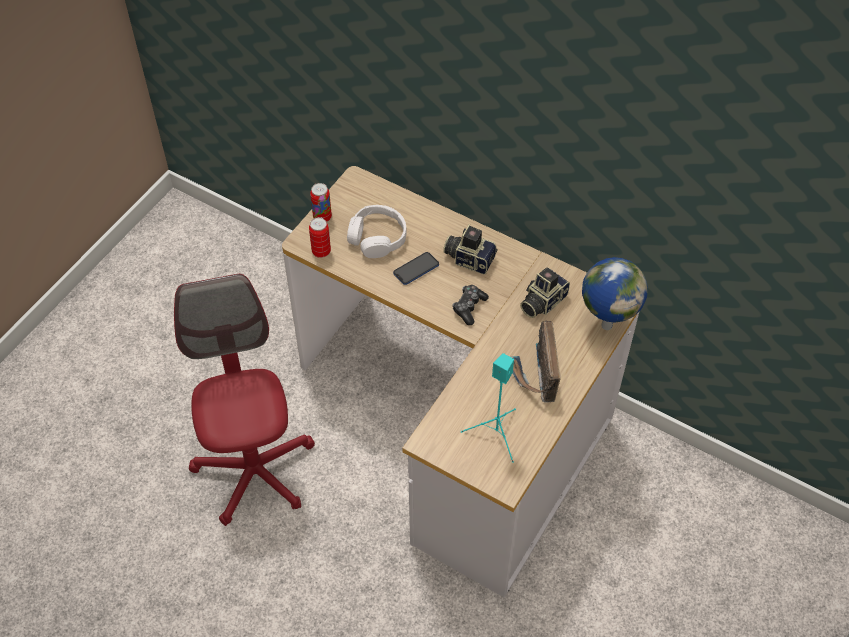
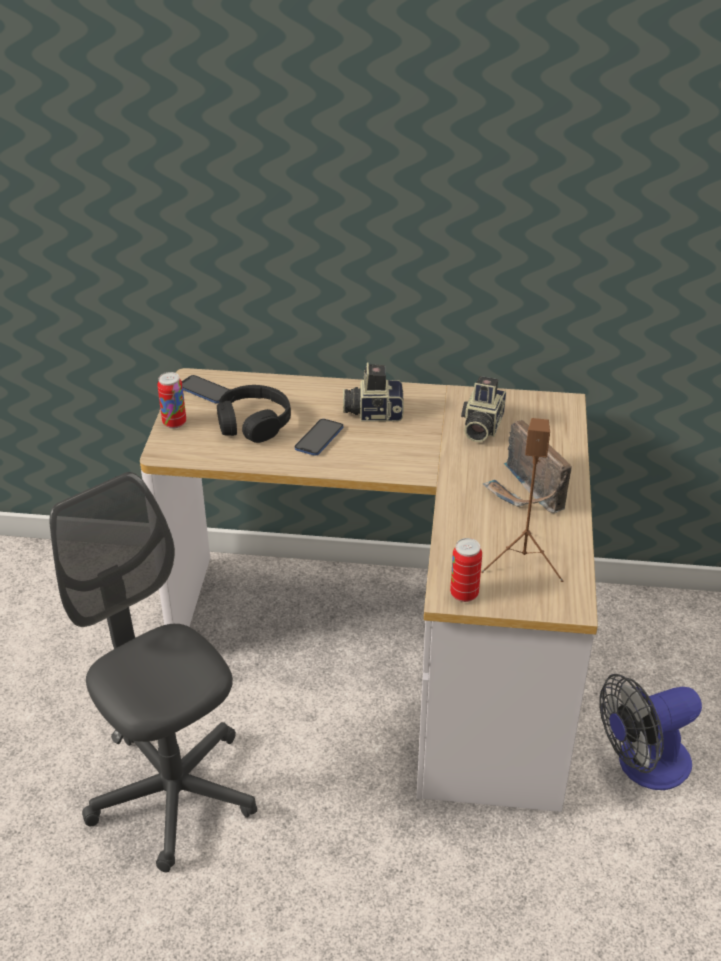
camera: 25 degrees left, 15 degrees down
(254, 471) = (173, 794): red office chair -> grey office chair
(321, 251) = (194, 454): can -> can (464, 594)
(359, 194) = (205, 391): none -> phone
(377, 237) = (253, 423): white headphones -> black headphones
(469, 307) = (404, 455): game controller -> none
(497, 434) = (524, 561): turquoise speaker -> brown speaker
(587, 587) = (642, 765): none -> fan
(606, 325) = (564, 426): globe -> none

